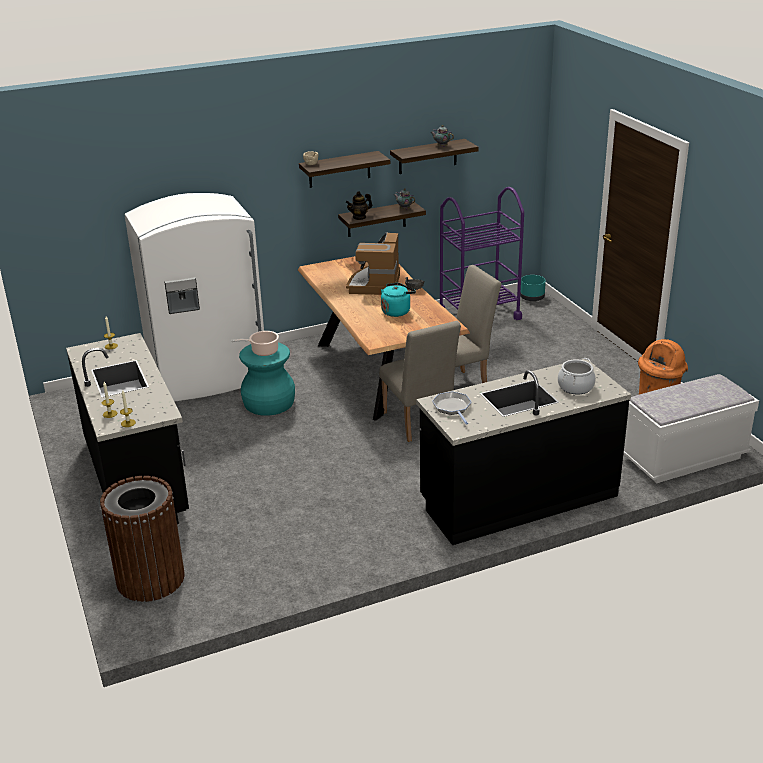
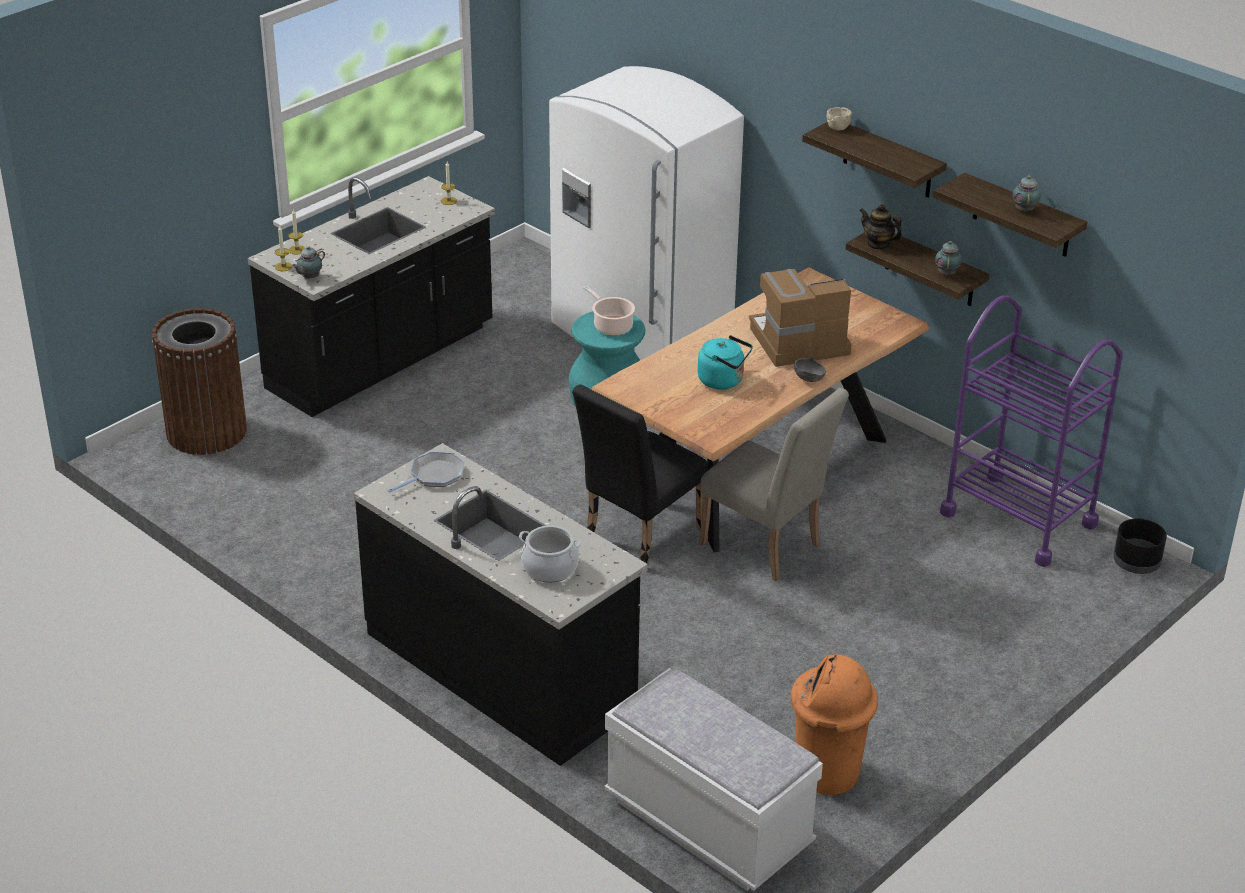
camera: 65 degrees right, 5 degrees up
(156, 415) = (309, 277): none -> teapot
(419, 424) = (637, 538): beige chair -> black chair
(532, 297) = (1137, 563): turquoise planter -> black planter

